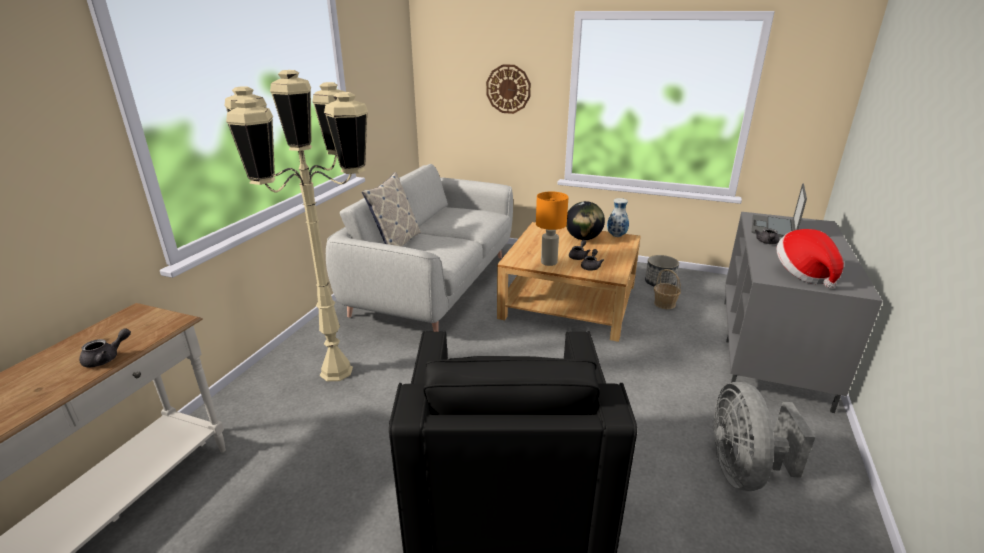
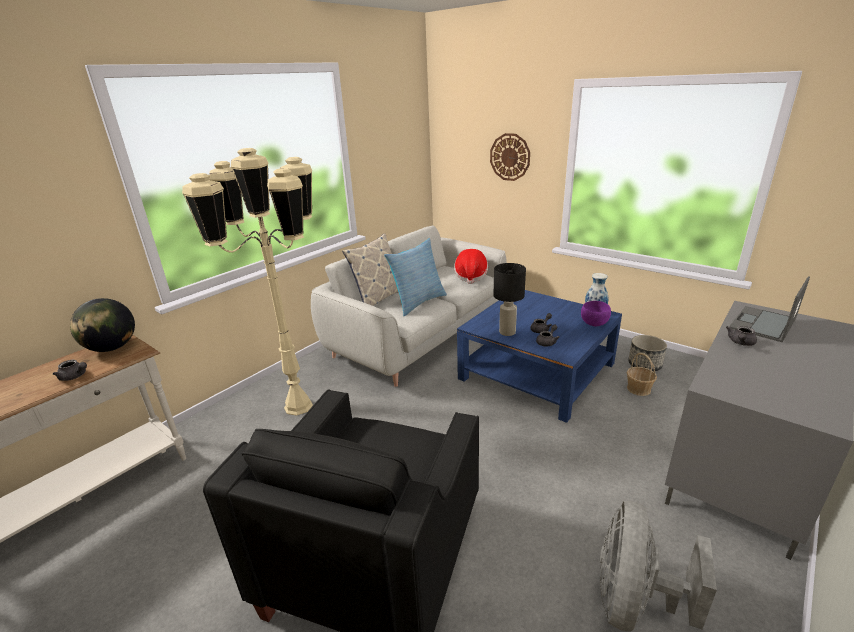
camera: 20 degrees right, 0 degrees up
(106, 358) = (75, 377): grey teapot -> grey teapot turned 45 degrees clockwise
(443, 244) = (418, 302): none -> pillow
(549, 262) = (507, 332): orange table lamp -> black table lamp
(569, 301) = (537, 371): beige coffee table -> blue coffee table
(583, 238) = (557, 310): globe -> globe (112, 348)
(623, 247) = (594, 324): none -> purple bowl
(804, 274) = (762, 388): hat -> hat (470, 276)

